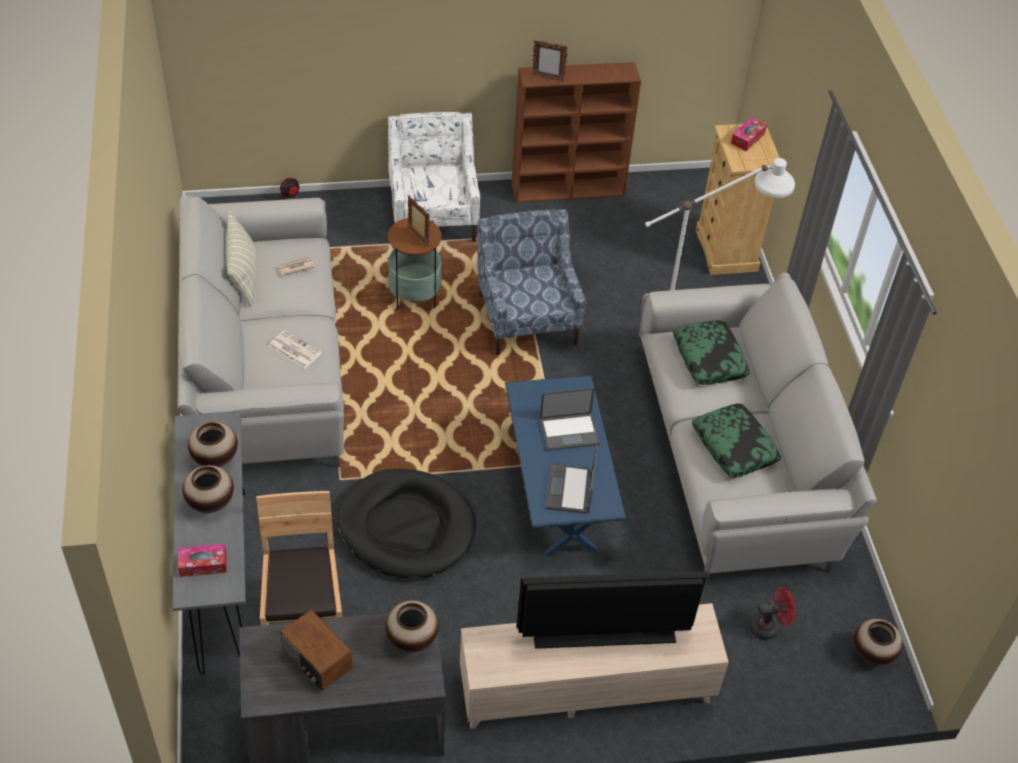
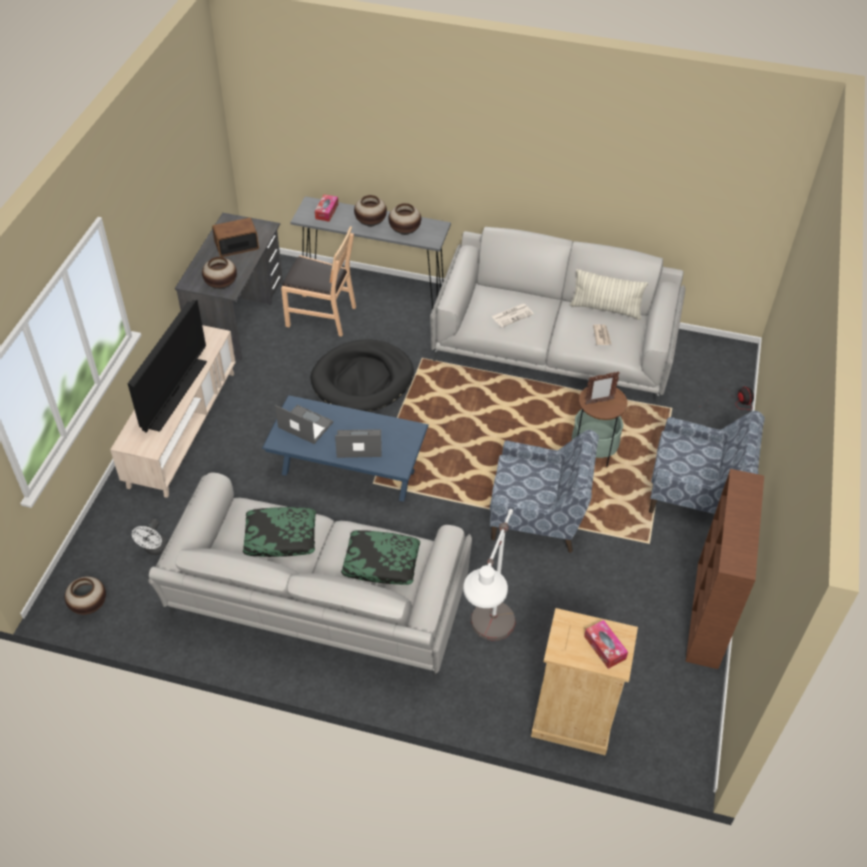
camera: 115 degrees right, 0 degrees up
(433, 215) = (695, 494): white armchair -> blue armchair
(548, 78) = (740, 492): picture frame -> none
(570, 431) = (358, 444): laptop -> laptop turned 75 degrees clockwise
(769, 627) = (155, 549): red fan -> white fan

